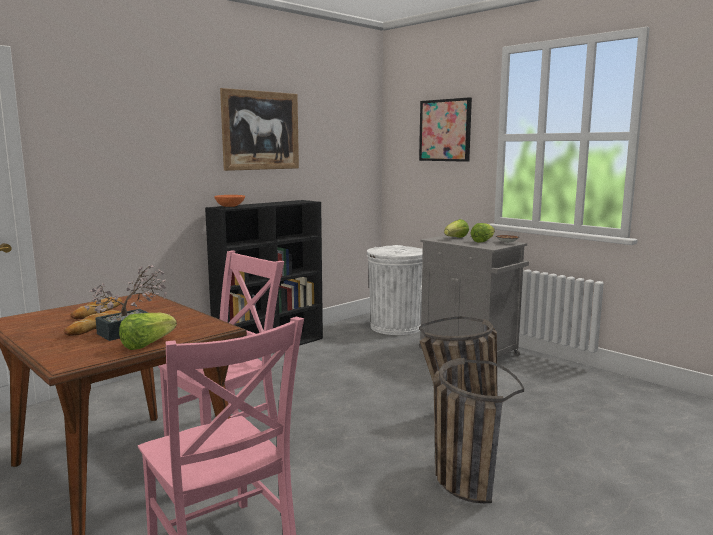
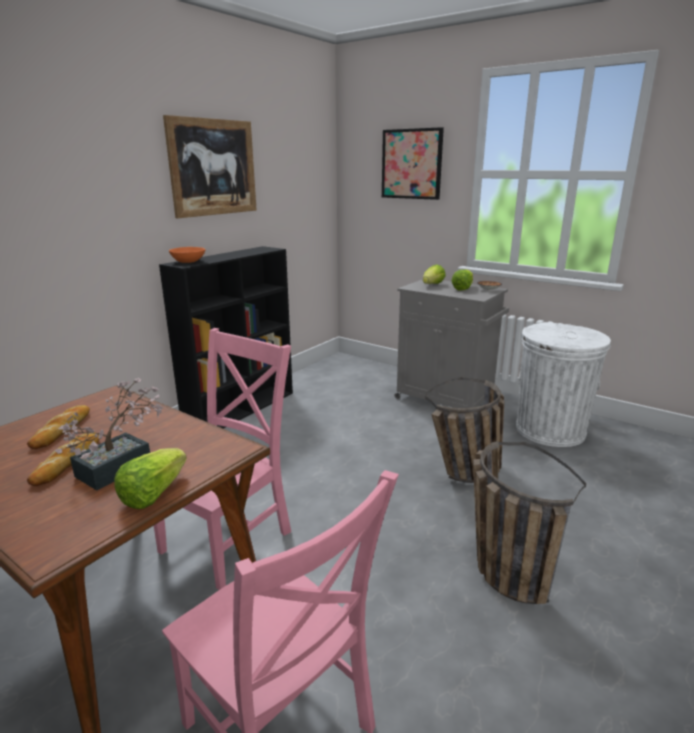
camera: 10 degrees left, 10 degrees up
(396, 327) = (362, 373): white trash can -> white trash can (550, 430)

